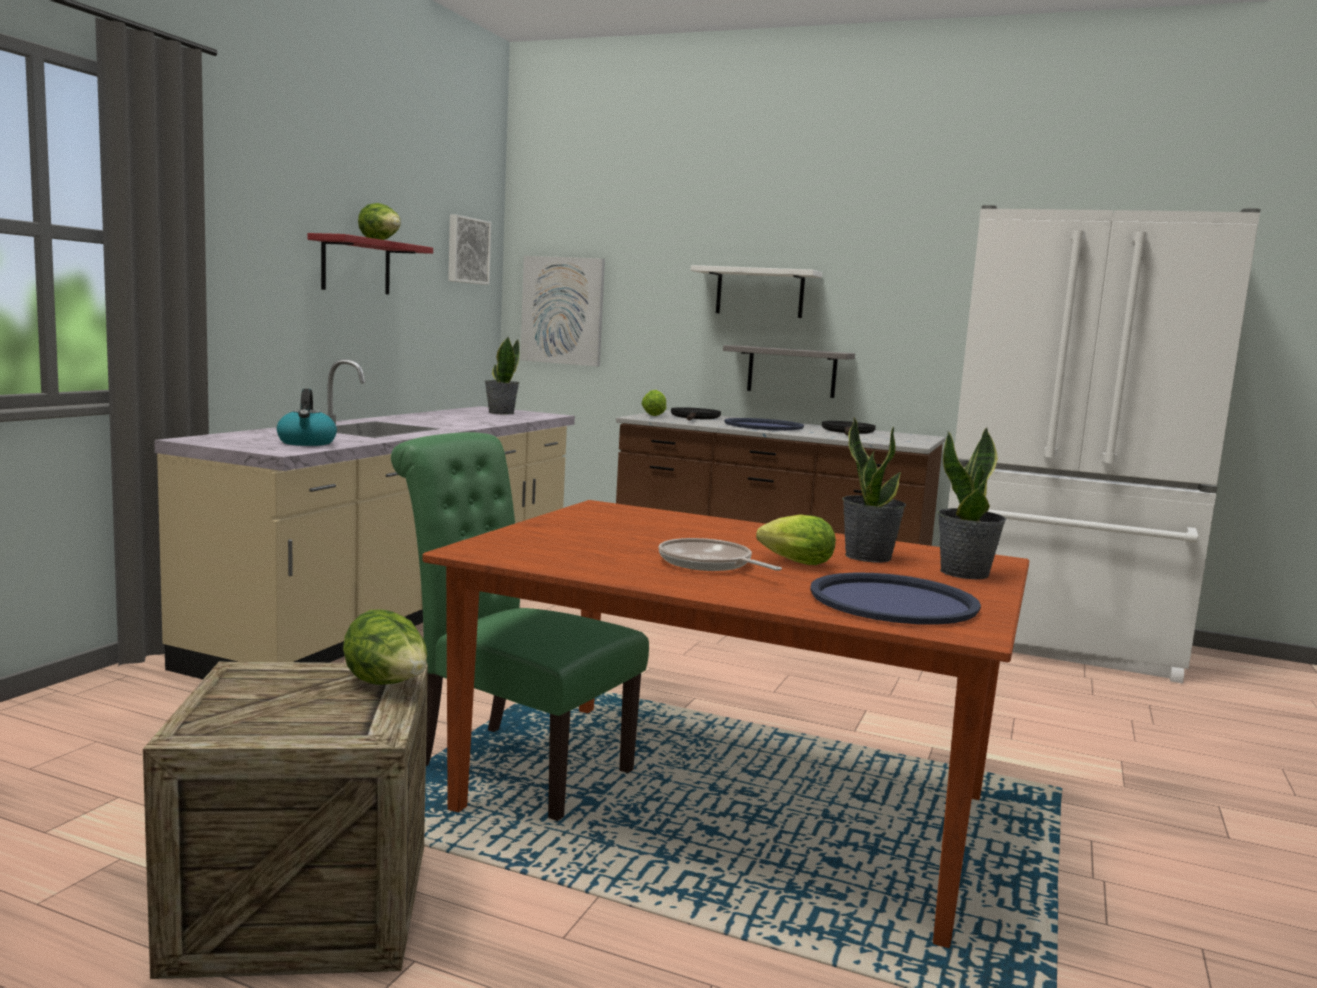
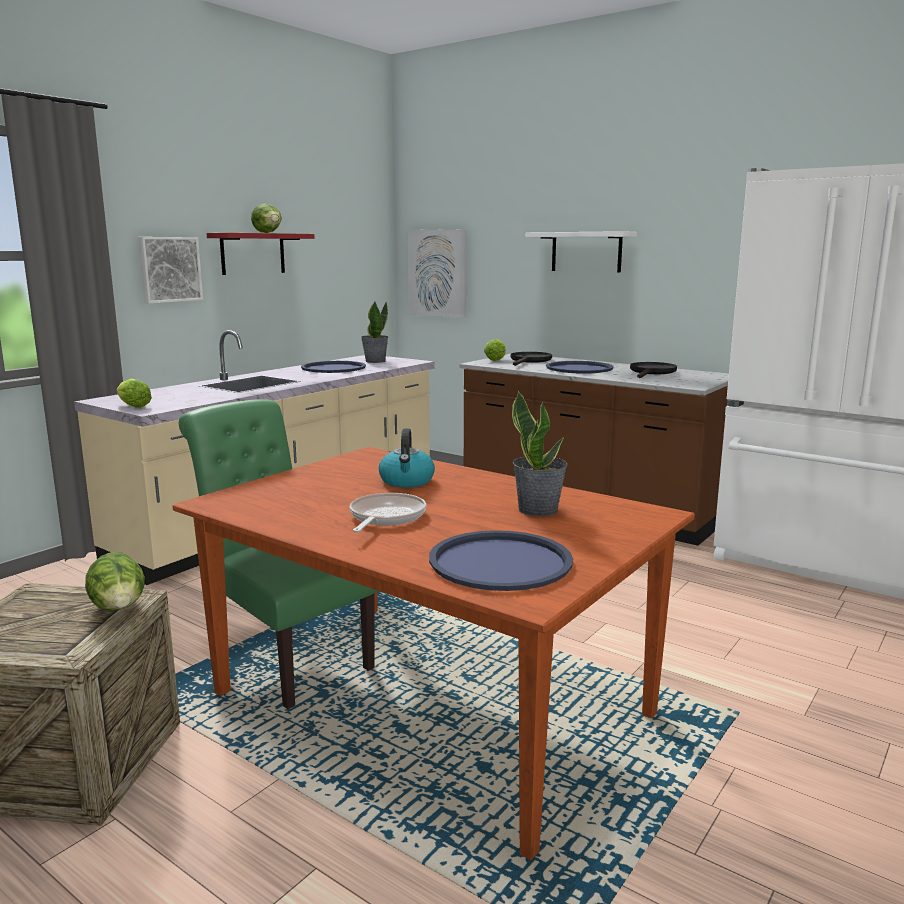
camera: 15 degrees right, 5 degrees up
(307, 443) = (178, 401): kettle -> kettle (407, 481)
(459, 417) = (333, 368): none -> blue tray
(467, 250) = (357, 230): picture -> picture (169, 269)
(709, 564) = (385, 517): frying pan -> frying pan turned 45 degrees clockwise
(791, 371) = (613, 319): grey shelf -> none
(792, 562) = (461, 516): lettuce -> lettuce (132, 406)
(965, 573) = (608, 530): potted plant -> none

